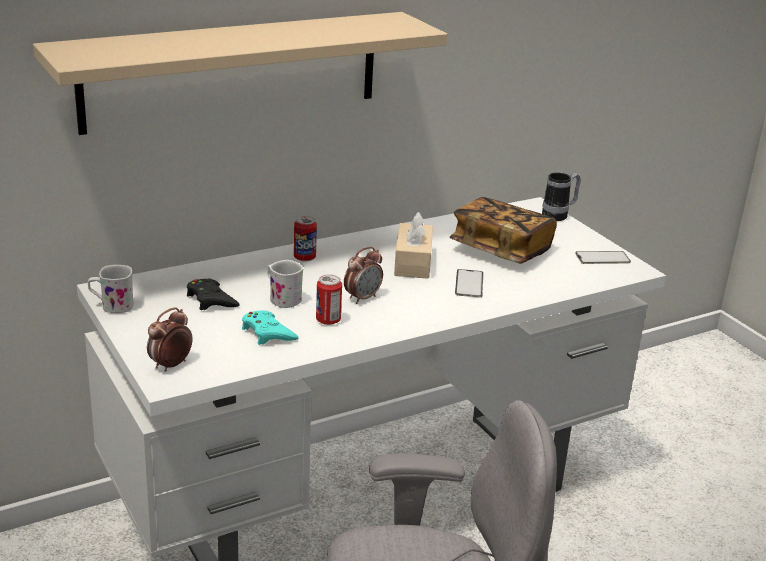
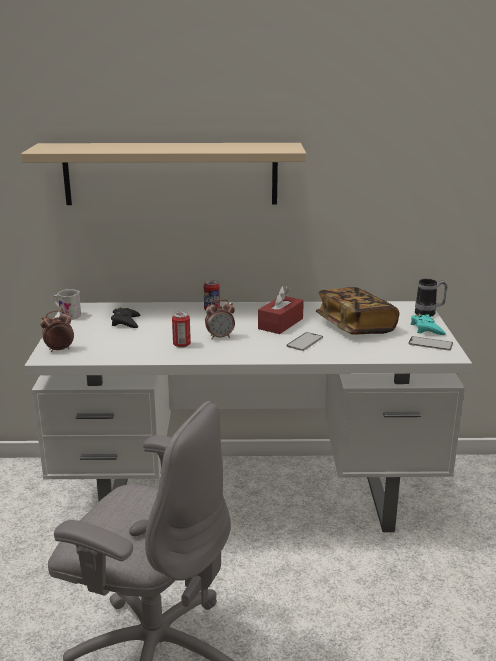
camera: 30 degrees right, 5 degrees down
(267, 333) = (136, 344): turquoise game controller -> turquoise game controller (426, 329)
(282, 298) = (169, 328): white mug -> none
(413, 262) = (280, 324): beige tissue box -> red tissue box

